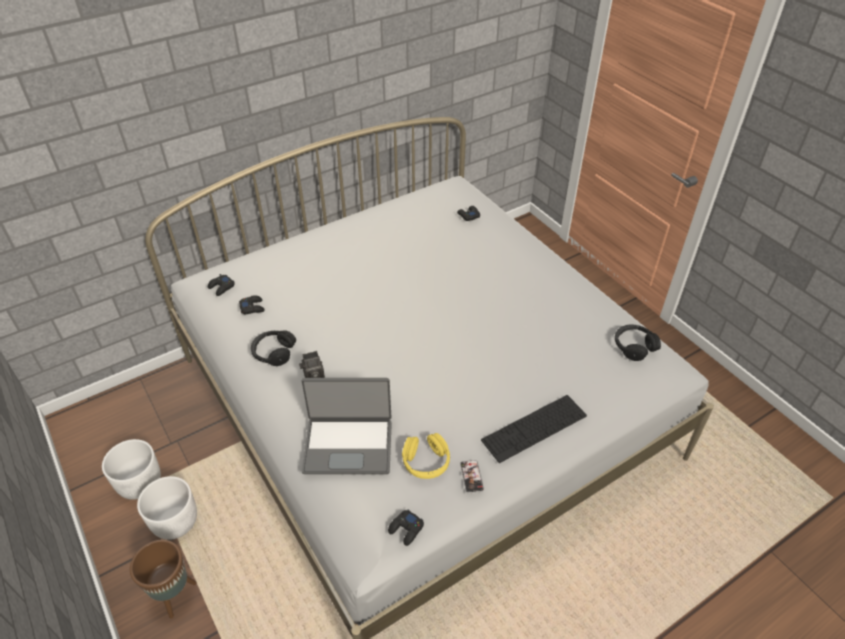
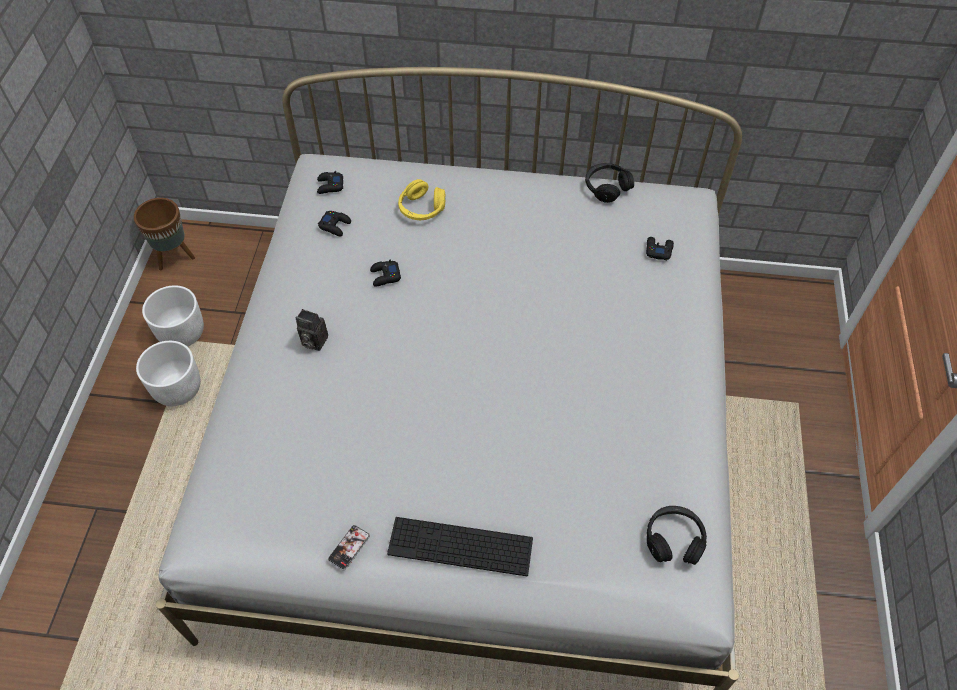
camera: 40 degrees right, 10 degrees up
(174, 595) = (124, 454): brown planter -> brown planter (175, 257)
(273, 352) = (308, 287): black headphones -> black headphones (607, 187)
(348, 445) = (277, 429): laptop -> none
(406, 529) = (244, 550): black game controller -> black game controller (385, 276)
(426, 462) = (324, 500): yellow headphones -> yellow headphones (421, 208)

